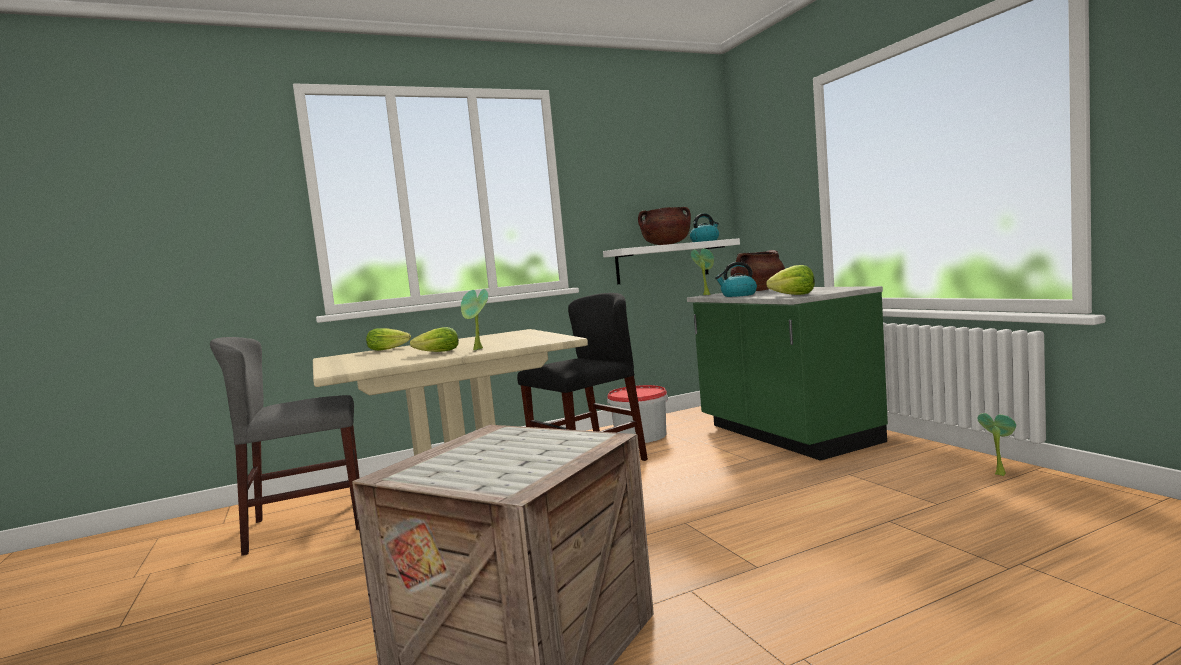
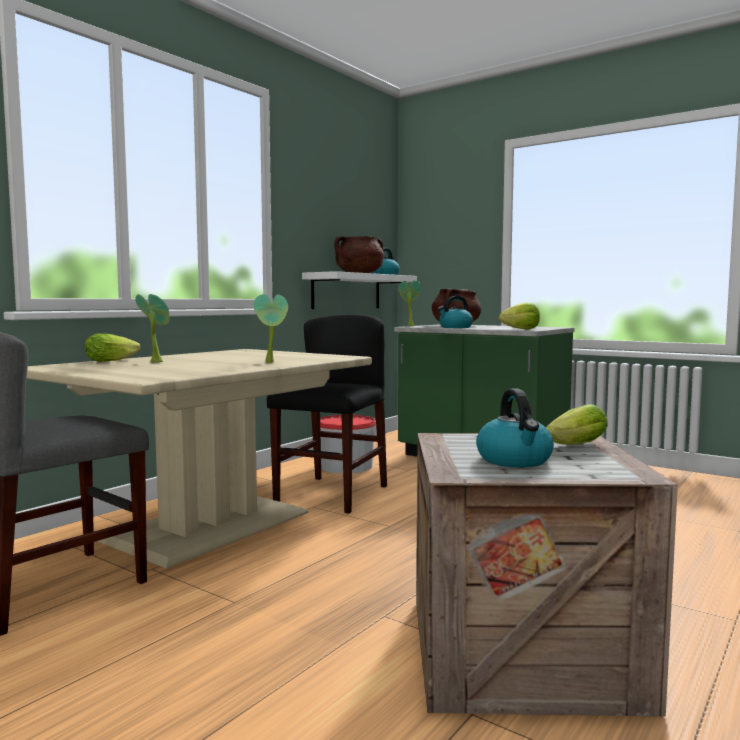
camera: 30 degrees left, 0 degrees up
(435, 352) = (217, 364): lettuce -> lettuce (572, 446)
(471, 463) = (515, 460): none -> kettle
(998, 473) = (673, 477): potted plant -> potted plant (156, 362)

